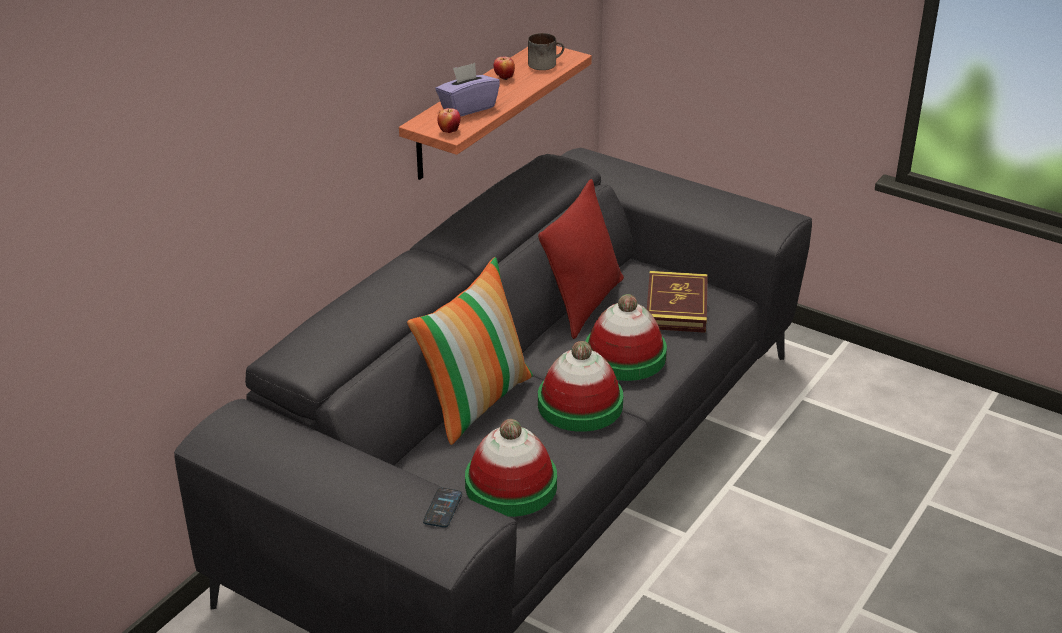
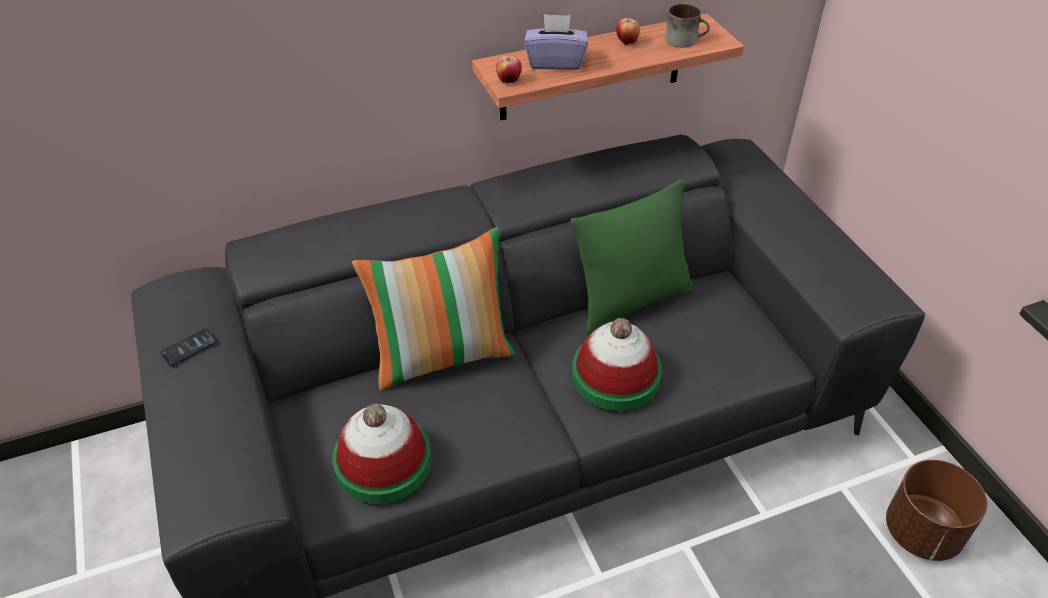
camera: 35 degrees right, 10 degrees up
(443, 508) = (233, 469): phone -> phone (189, 348)
(580, 404) = (526, 407): hat -> none
(583, 304) = (631, 301): red pillow -> green pillow
(676, 306) = (716, 345): book -> none
(875, 400) = (920, 532): none -> brown planter

